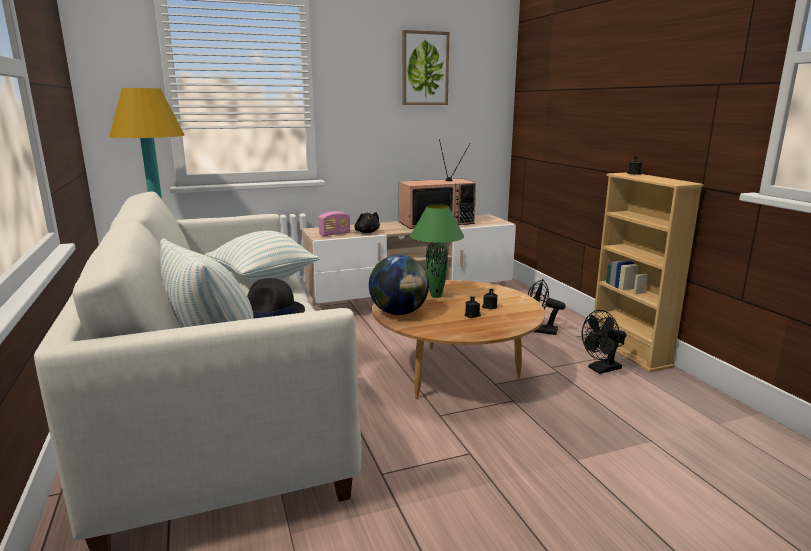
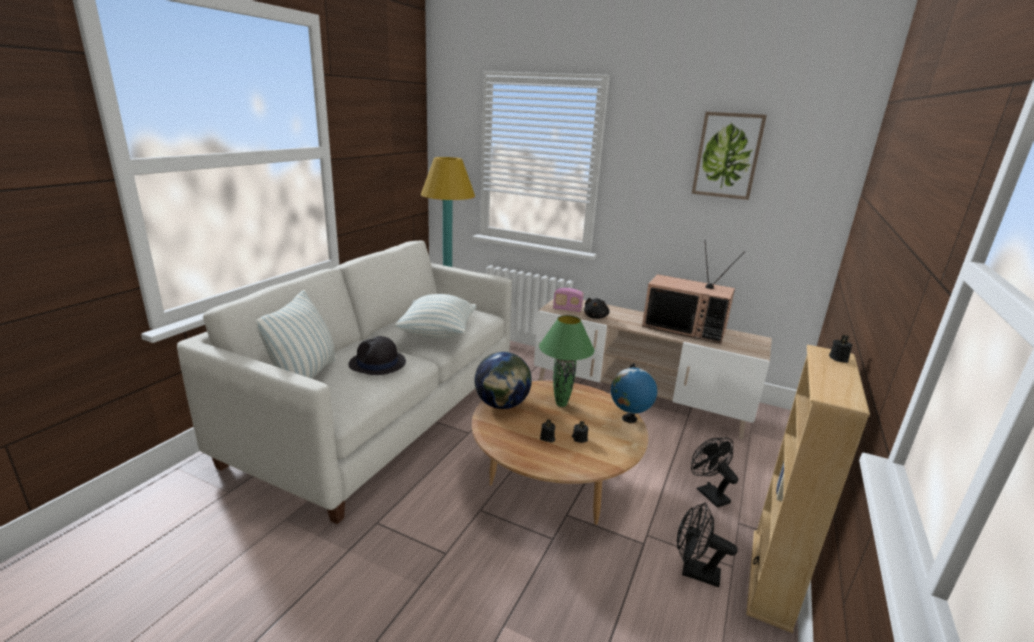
camera: 45 degrees right, 5 degrees up
(490, 286) = (629, 419): none -> globe

